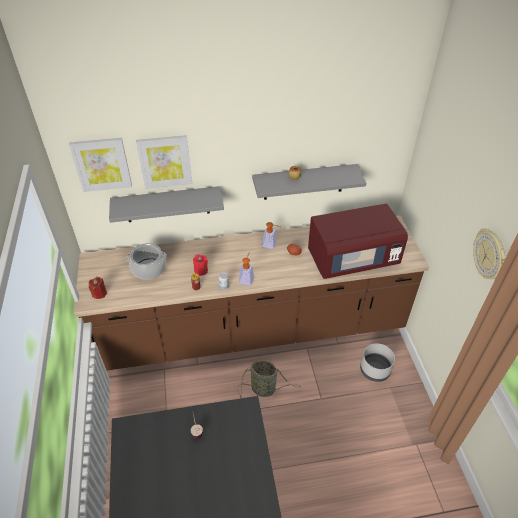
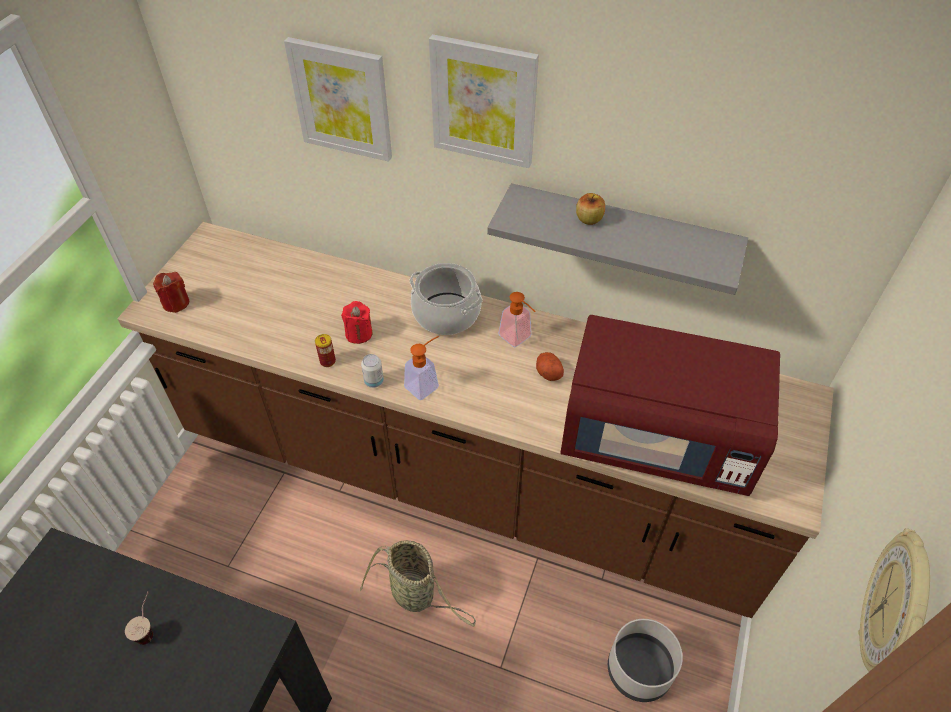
camera: 30 degrees right, 5 degrees up
(102, 164) = (231, 69): picture -> picture (484, 101)
(148, 269) = (279, 294): cooking pot -> cooking pot (446, 314)
(167, 204) = (348, 187): grey shelf -> none

